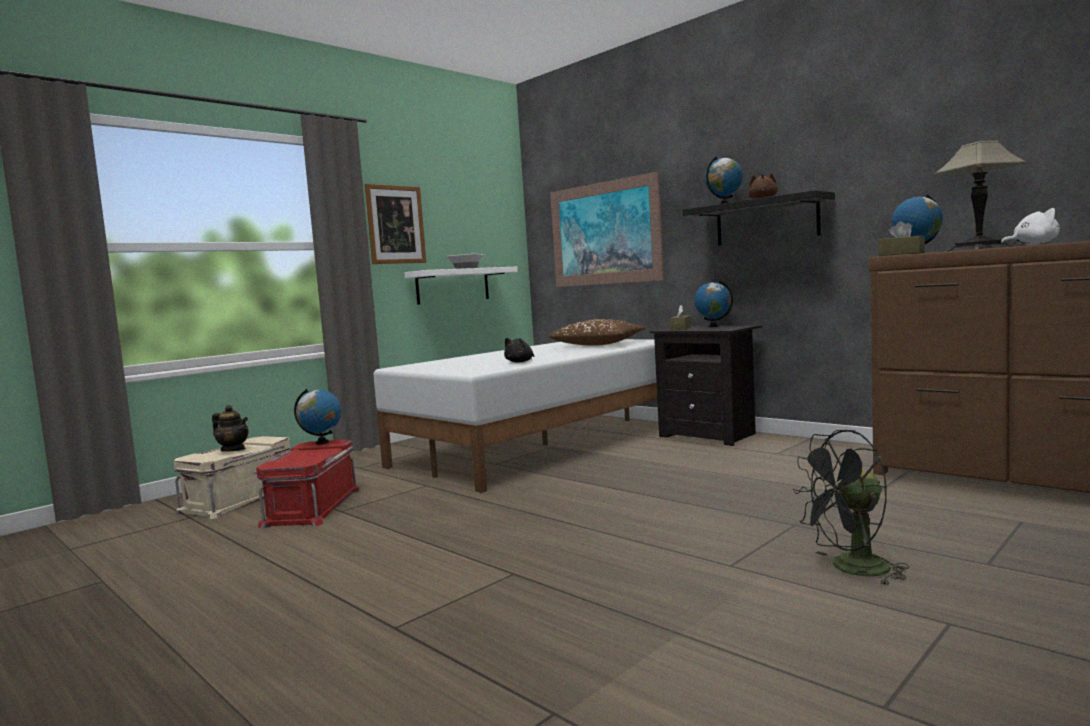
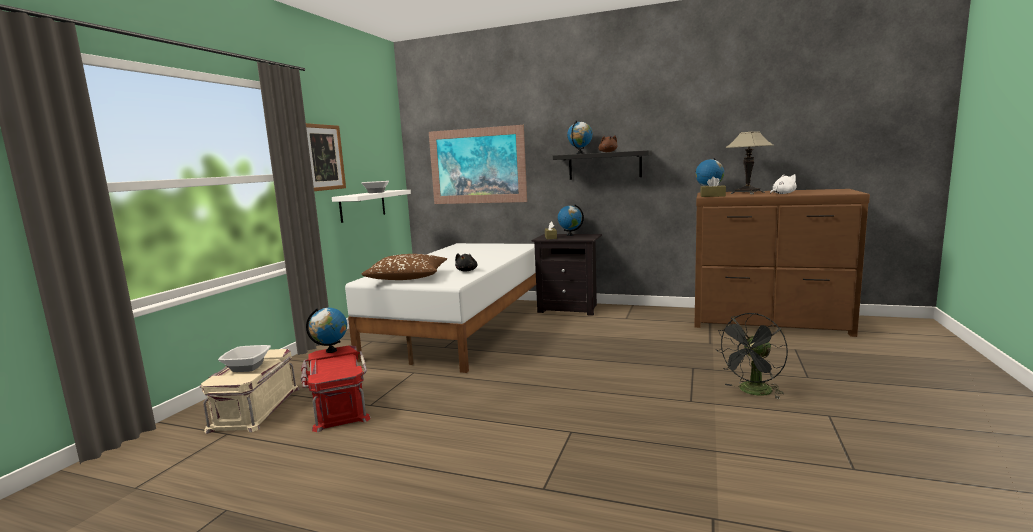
camera: 25 degrees left, 5 degrees up
(233, 450) = (247, 367): teapot -> bowl
(598, 344) = (489, 250): brown pillow -> brown pillow (408, 277)

